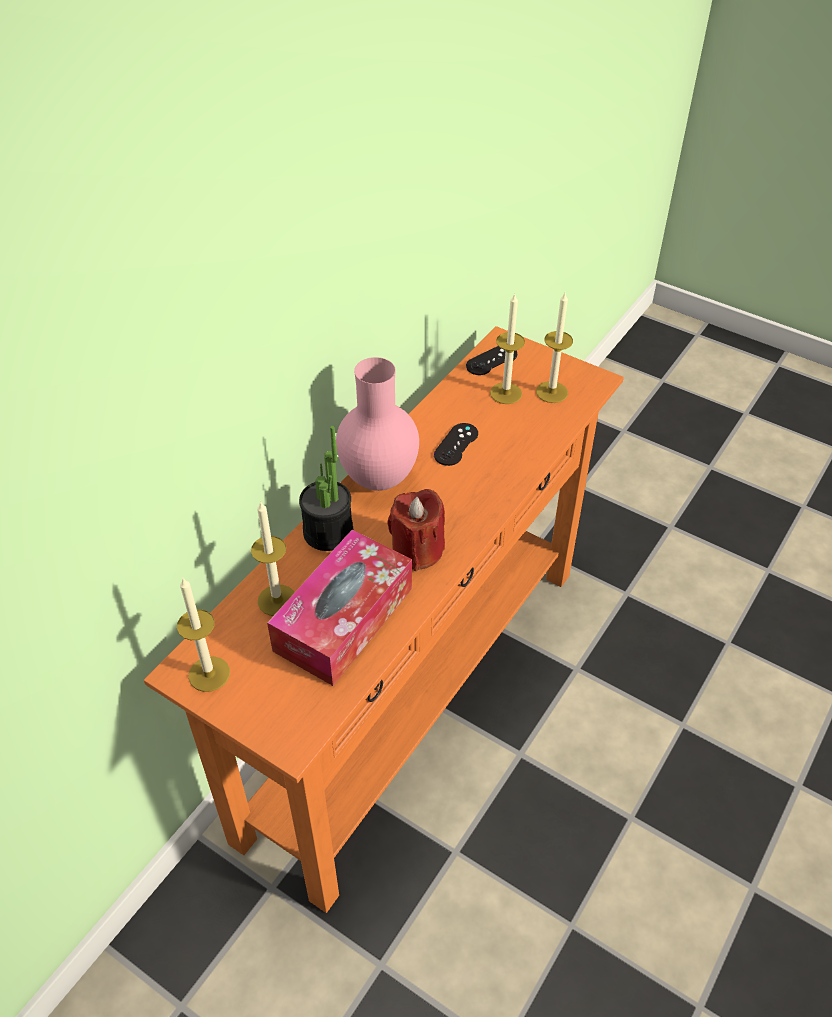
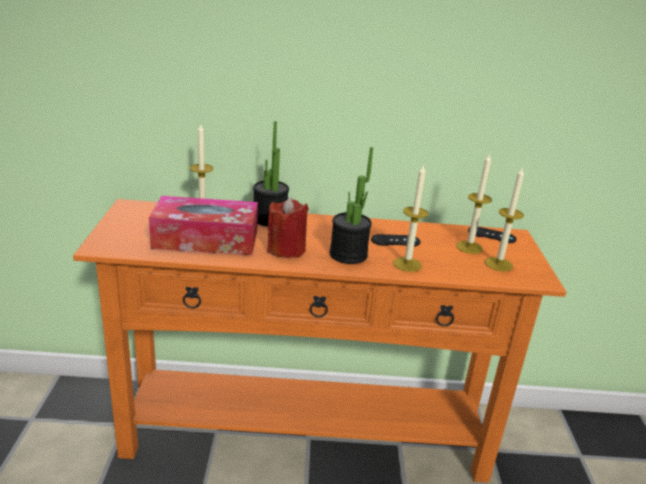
camera: 55 degrees right, 20 degrees down
(209, 674) = (133, 212): candle -> candle (407, 264)
(380, 480) = (331, 224): pink vase -> none
(462, 501) = (348, 255): none -> potted plant

